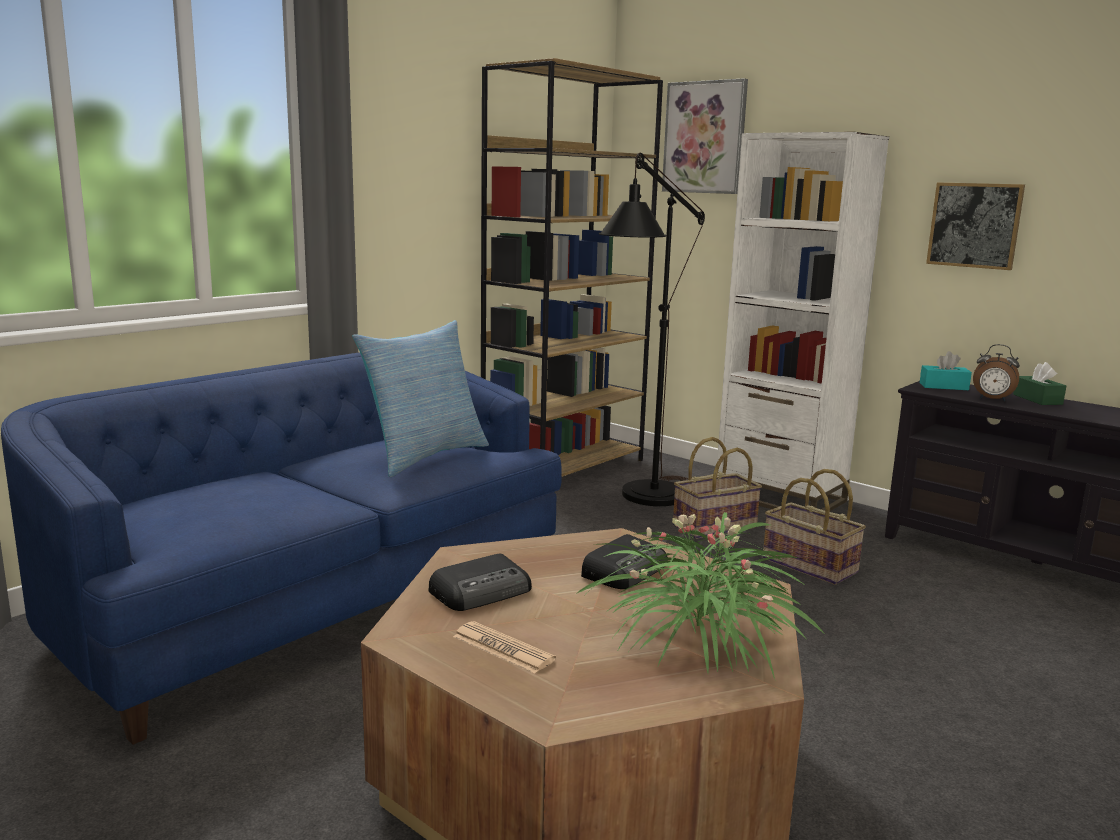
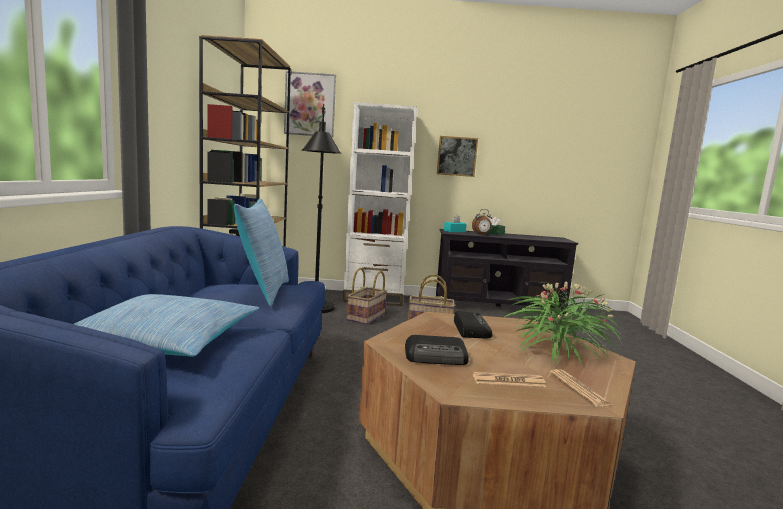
camera: 40 degrees left, 5 degrees down
(221, 495) = (165, 341): none -> pillow
(482, 591) = (437, 357): radio -> radio turned 75 degrees clockwise
(578, 692) = (578, 388): none -> newspaper

